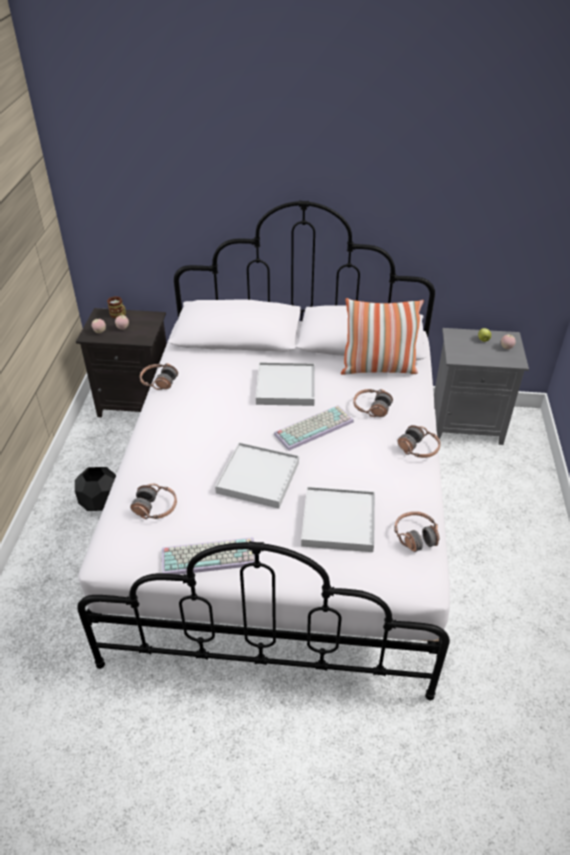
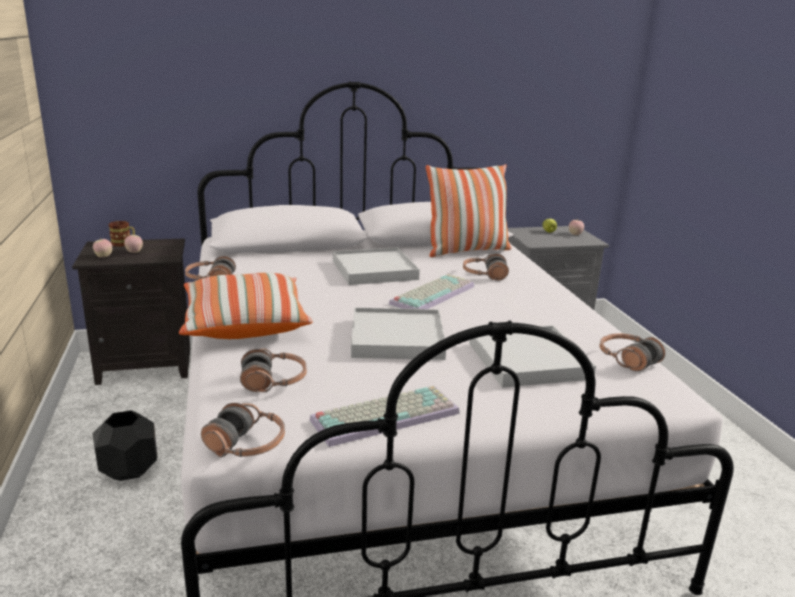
camera: 20 degrees left, 20 degrees down
(161, 441) = (244, 324): none -> pillow
(418, 449) = (563, 297): headphones -> headphones (246, 446)

